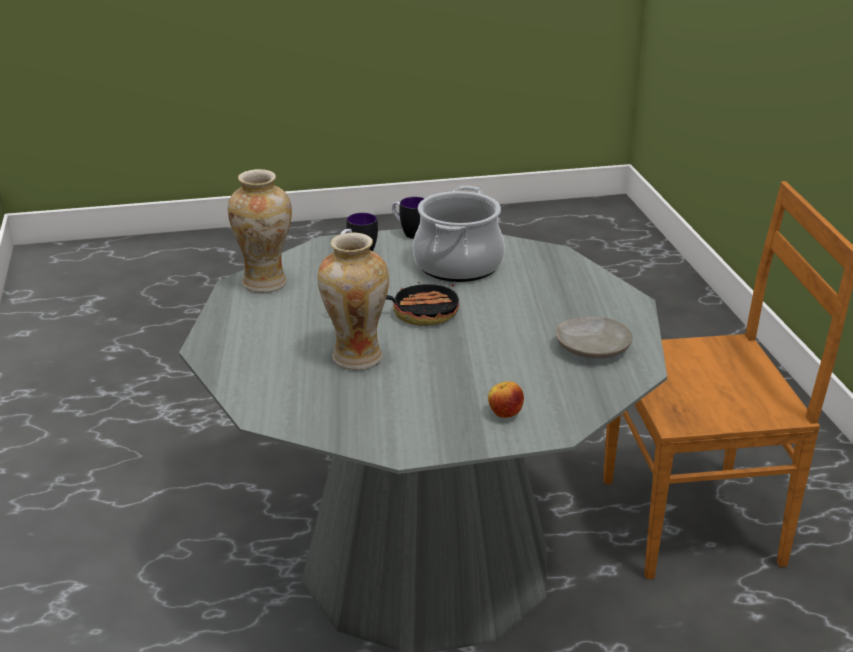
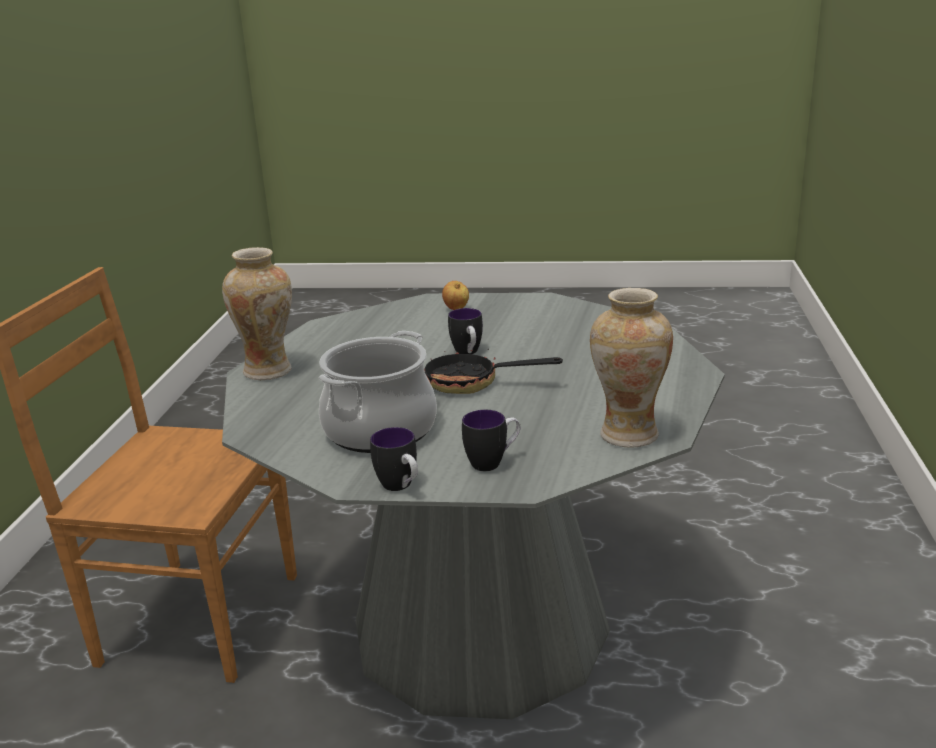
camera: 160 degrees left, 5 degrees down
(355, 358) = (551, 352): vase -> vase (269, 371)
(441, 346) = (468, 353): none -> mug
(593, 348) = (339, 340): beige plate -> none

